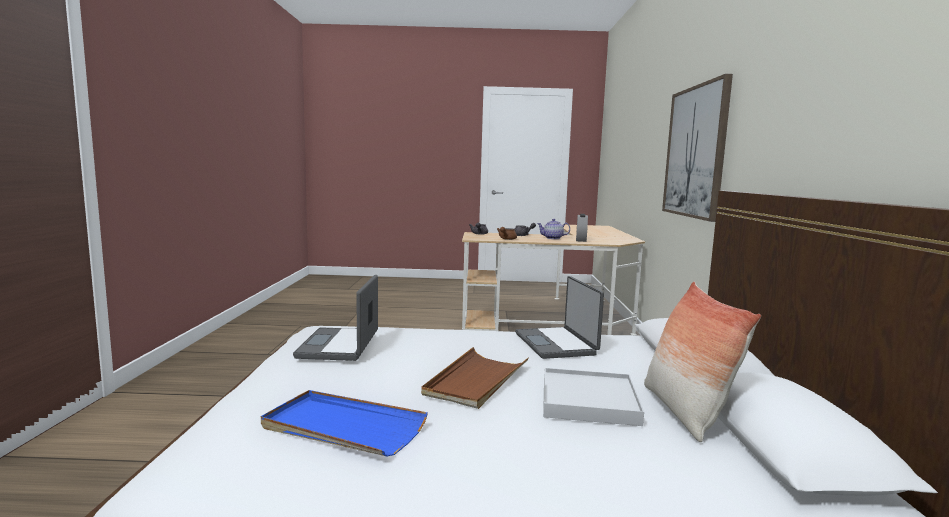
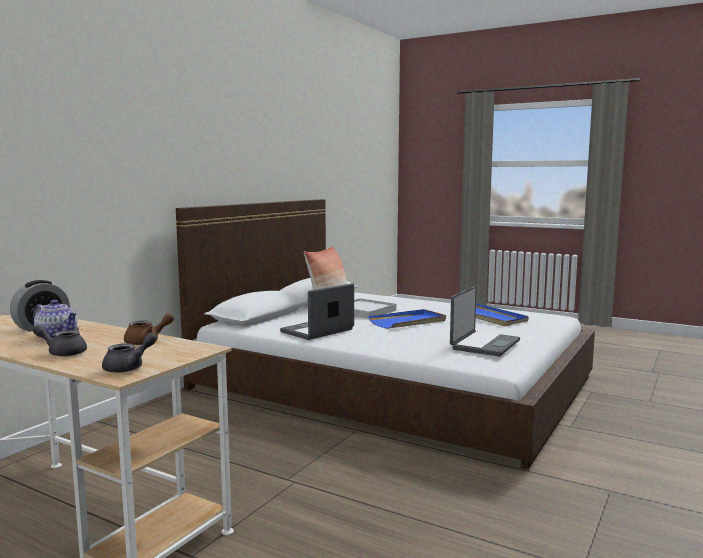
camera: 150 degrees left, 0 degrees up
(476, 381) = (408, 322): brown tray -> blue tray
(556, 344) = (318, 331): laptop -> laptop turned 150 degrees counterclockwise
(695, 152) = (89, 173): picture -> none

